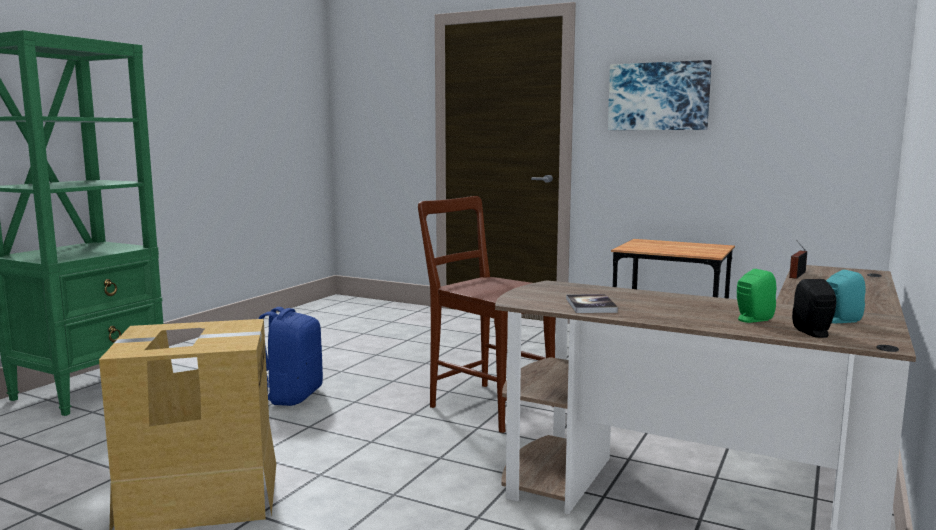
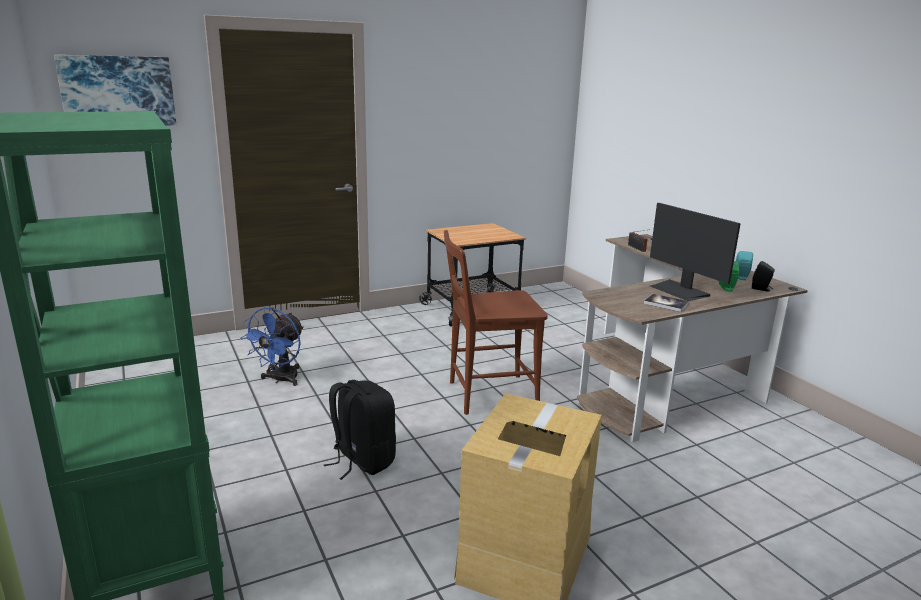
camera: 55 degrees left, 10 degrees up
(292, 396) = (362, 461): blue backpack -> black backpack
(381, 339) = (280, 380): none -> blue fan
(658, 96) = (436, 112): picture -> picture (118, 91)
(666, 304) = (680, 290): none -> monitor

